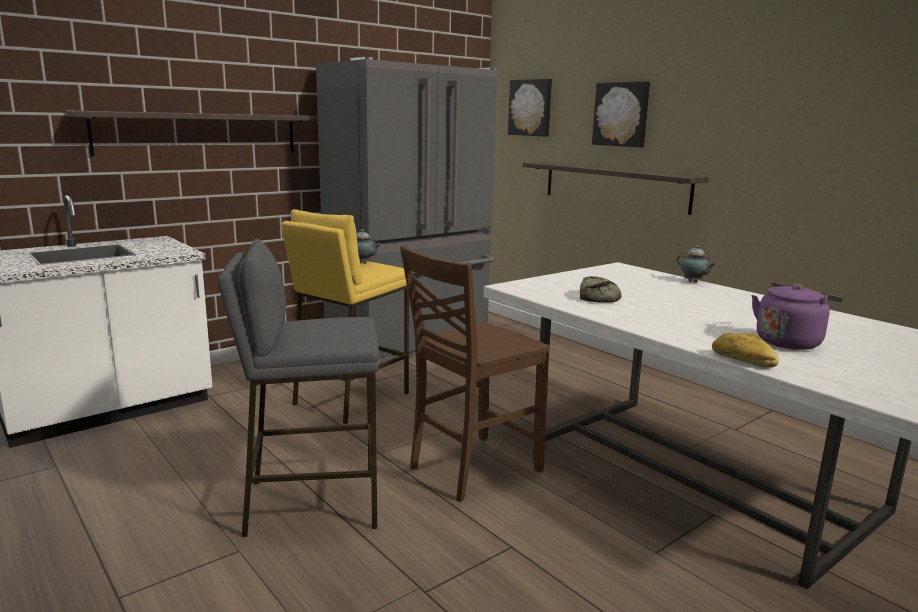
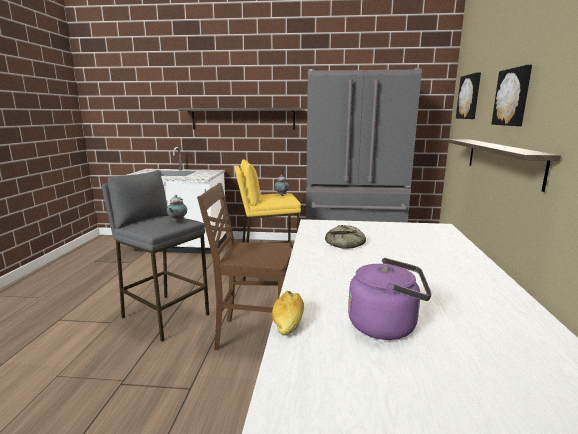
camera: 45 degrees right, 0 degrees up
(693, 282) = (470, 252): teapot -> teapot (177, 222)

